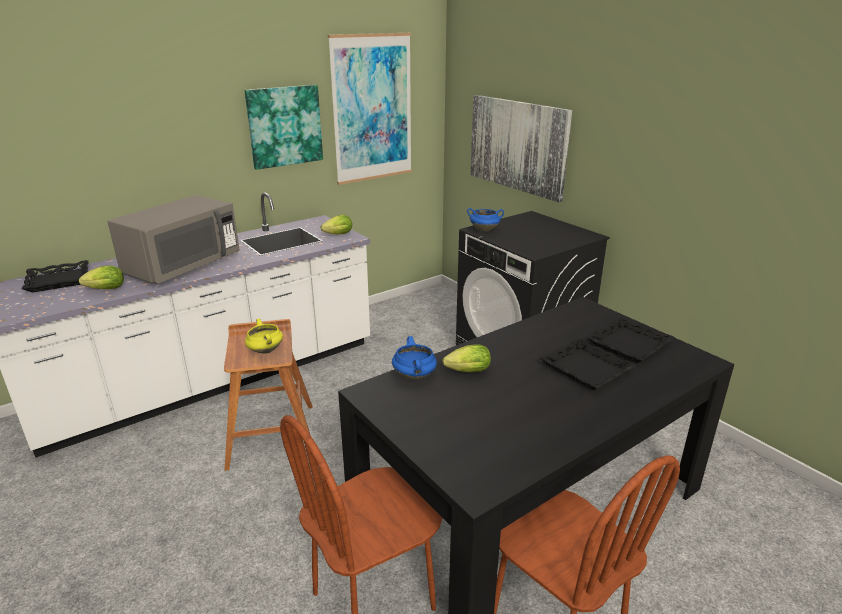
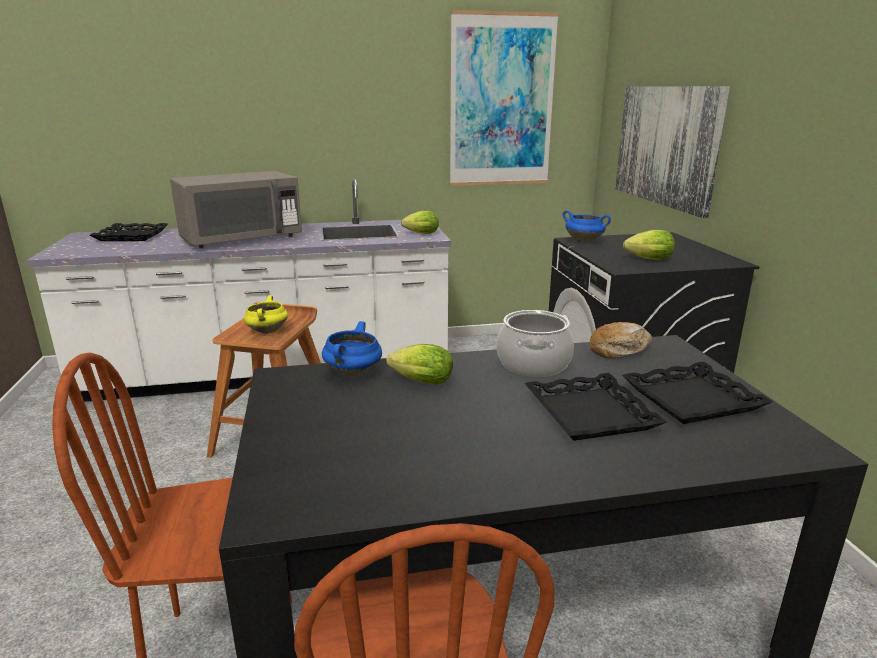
camera: 25 degrees right, 5 degrees down
(104, 289) = (154, 246): lettuce -> lettuce (646, 259)
(284, 126) = (391, 111): picture -> none
(521, 340) = (533, 364): none -> cooking pot
(561, 316) = (619, 349): none -> bread

